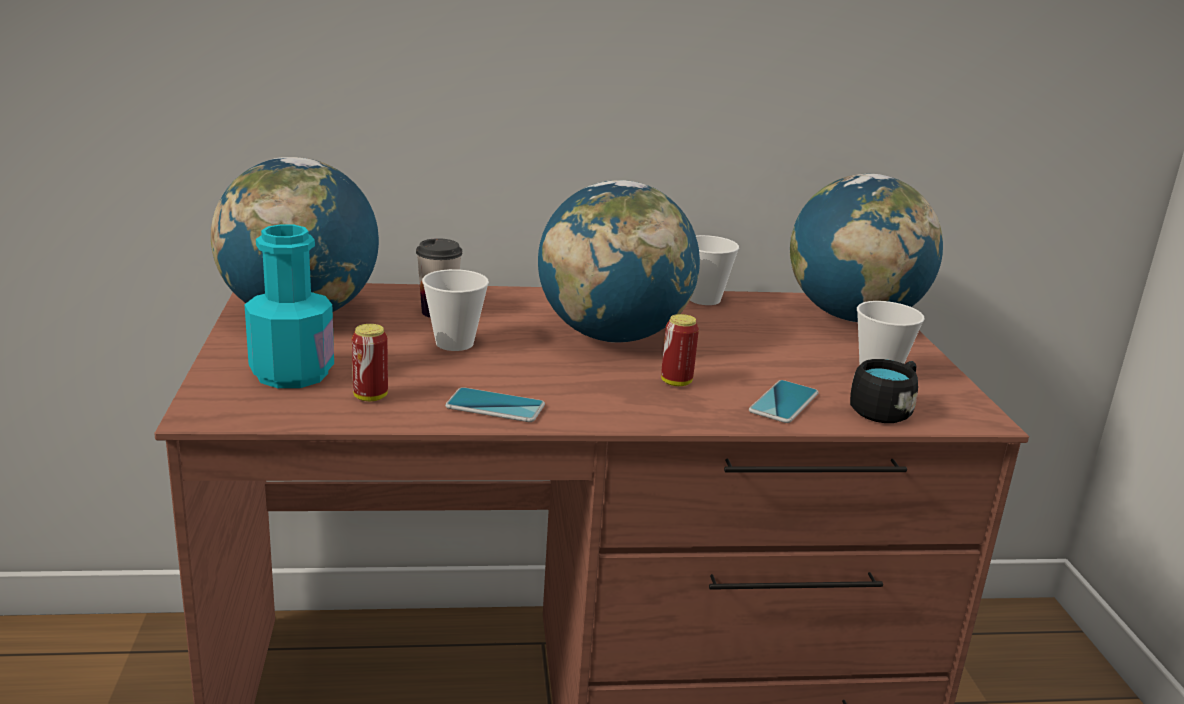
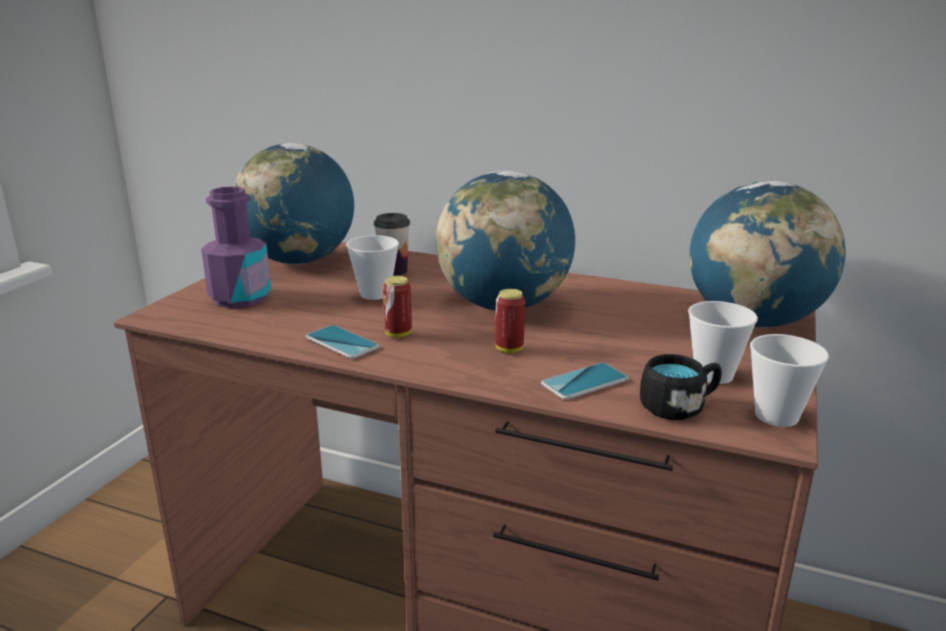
camera: 30 degrees right, 0 degrees up
(292, 373) = (240, 298): turquoise bottle -> purple bottle
(370, 397) = (267, 321): can -> can (398, 334)
(704, 299) = (623, 288): cup -> cup (776, 416)

